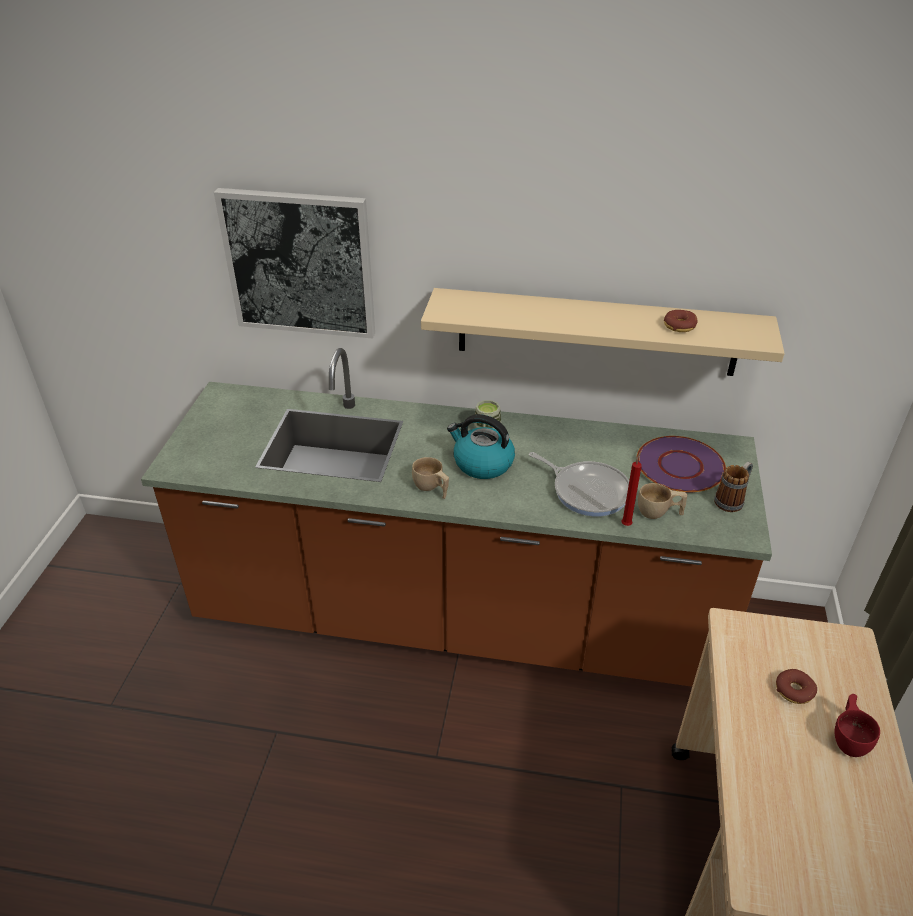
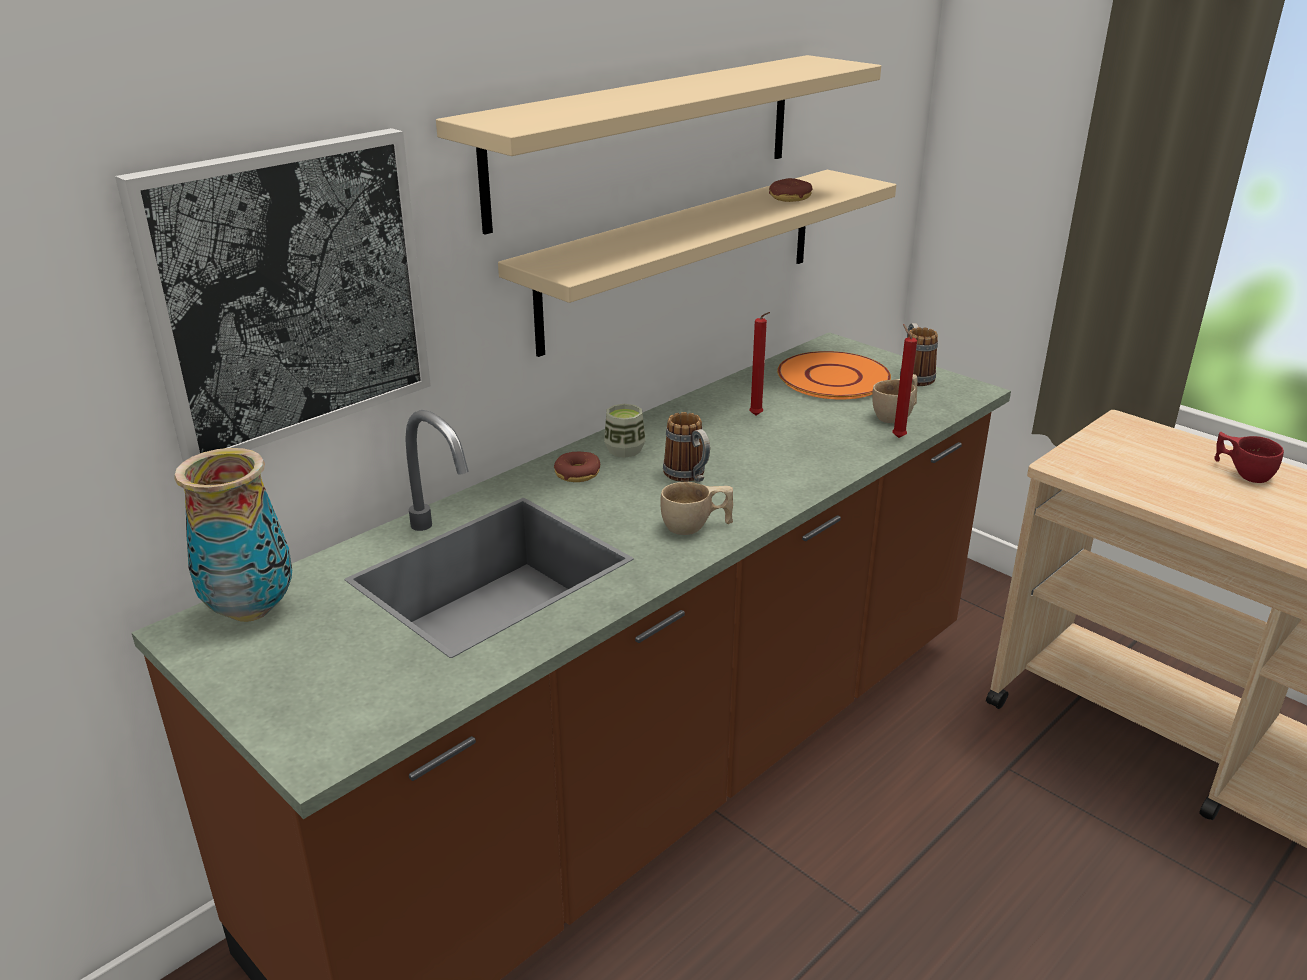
camera: 55 degrees left, 10 degrees down
(245, 399) = (250, 610): none -> vase
(482, 463) = (689, 476): kettle -> mug
(568, 247) = (647, 137): none -> beige shelf
(585, 457) = (757, 416): none -> red candle
(587, 491) = (817, 436): frying pan -> none
(680, 466) = (834, 378): purple plate -> orange plate
(794, 690) = (1170, 473): donut -> donut (577, 474)

